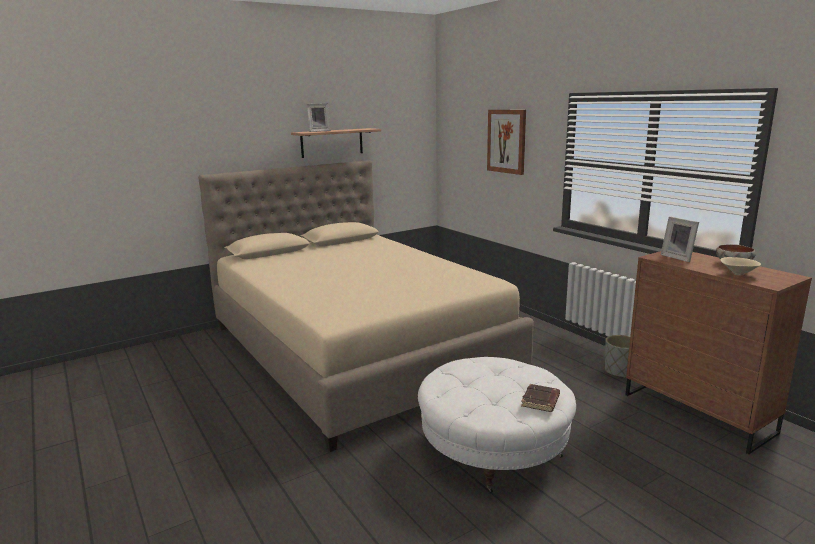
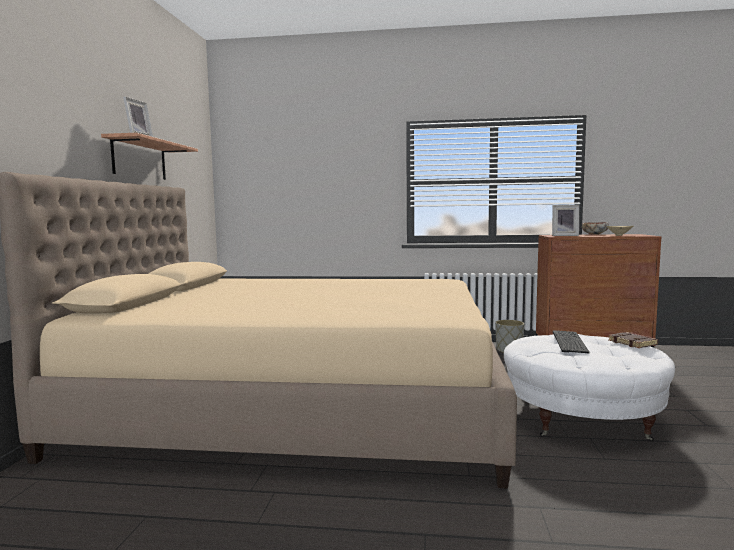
camera: 50 degrees left, 10 degrees down
(496, 374) = (567, 341): none -> keyboard
(506, 141) = (329, 170): picture -> none

